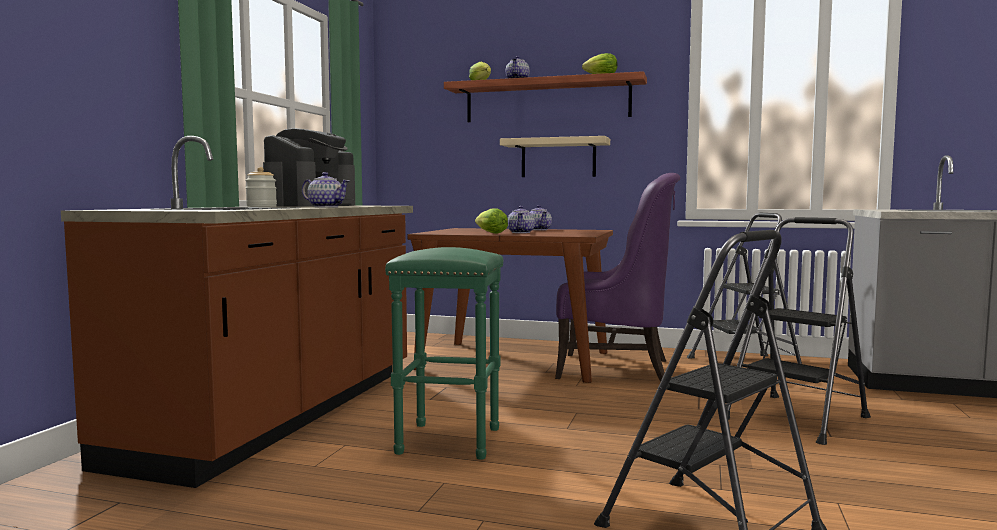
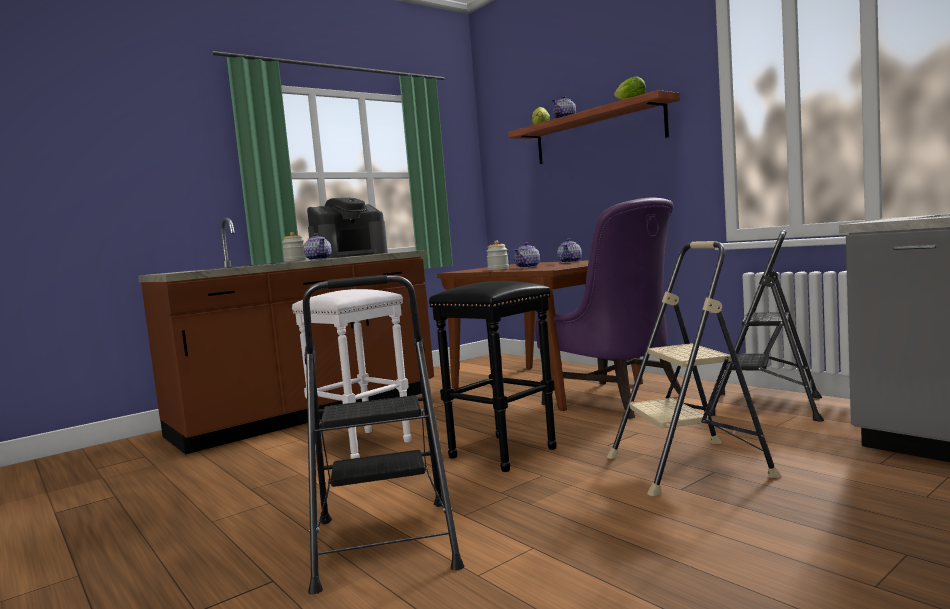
camera: 35 degrees right, 0 degrees up
(451, 440) = (364, 445): green stool -> white stool
(489, 233) = (498, 269): lettuce -> jar
(558, 158) = (610, 188): beige shelf -> none
(620, 426) = (502, 452): none -> black stool
(798, 416) = (693, 465): black step ladder -> beige step ladder

